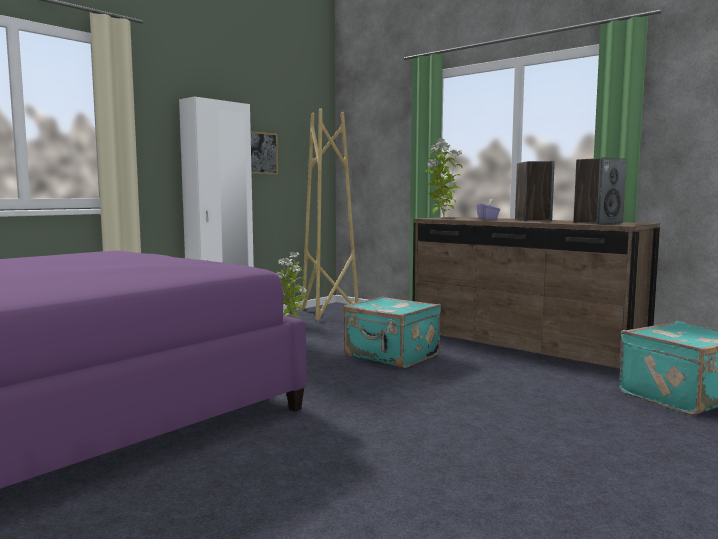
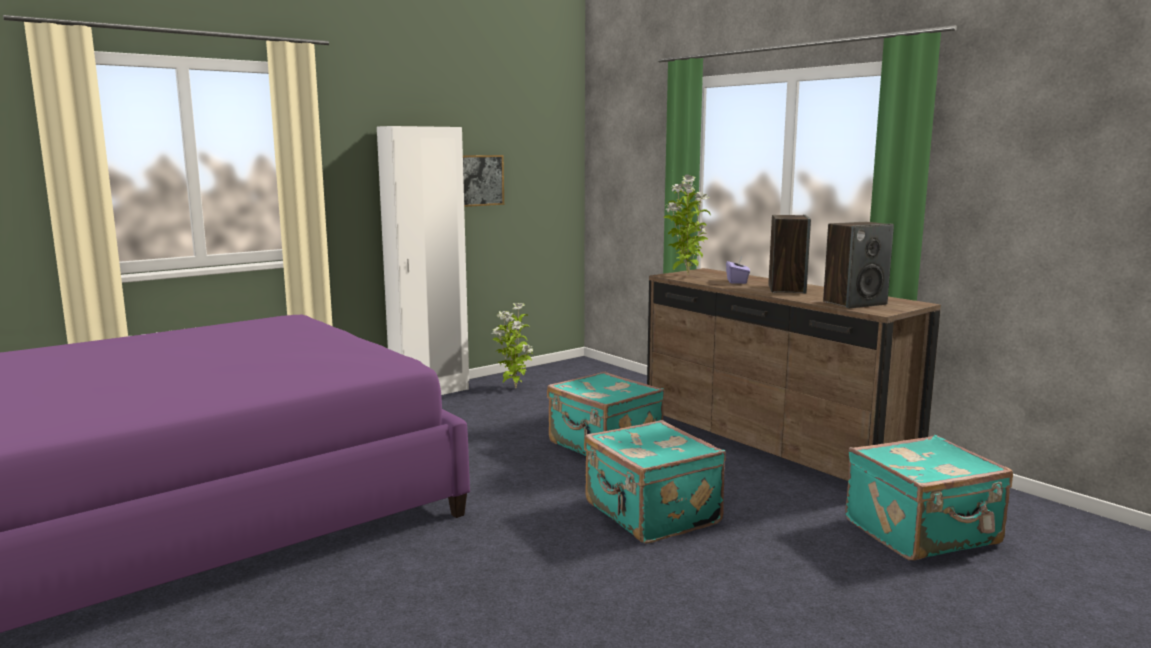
camera: 10 degrees right, 5 degrees up
(326, 313) = (562, 375): yellow clothes rack -> none
(462, 398) = (650, 514): none -> turquoise suitcase

